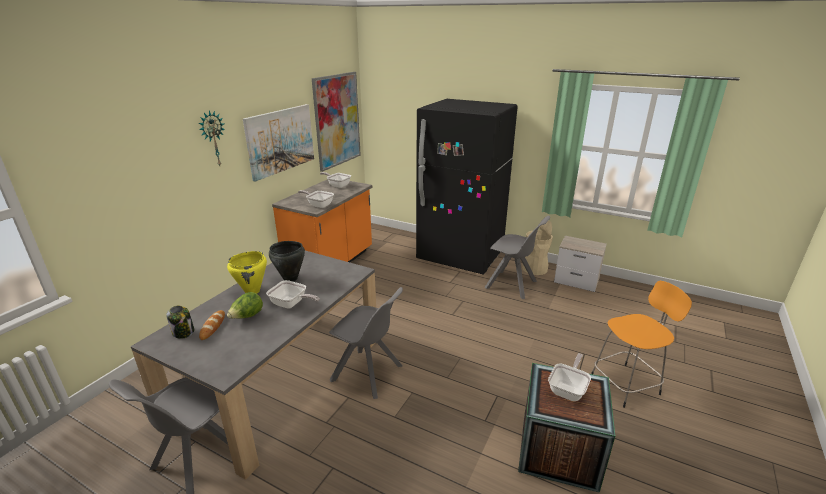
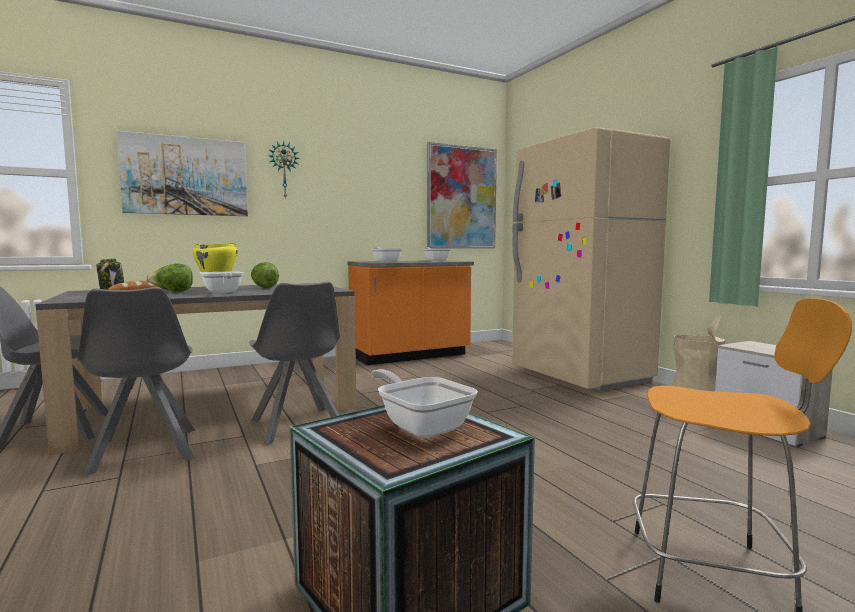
camera: 35 degrees right, 20 degrees down
(280, 140) = (372, 196): picture -> picture (186, 176)
(290, 279) = (264, 287): black cooking pot -> lettuce
(460, 257) = (580, 376): black fridge -> beige fridge
(512, 285) = (627, 409): grey chair -> grey chair (144, 452)
(568, 389) = (421, 426): frying pan -> frying pan turned 105 degrees counterclockwise

